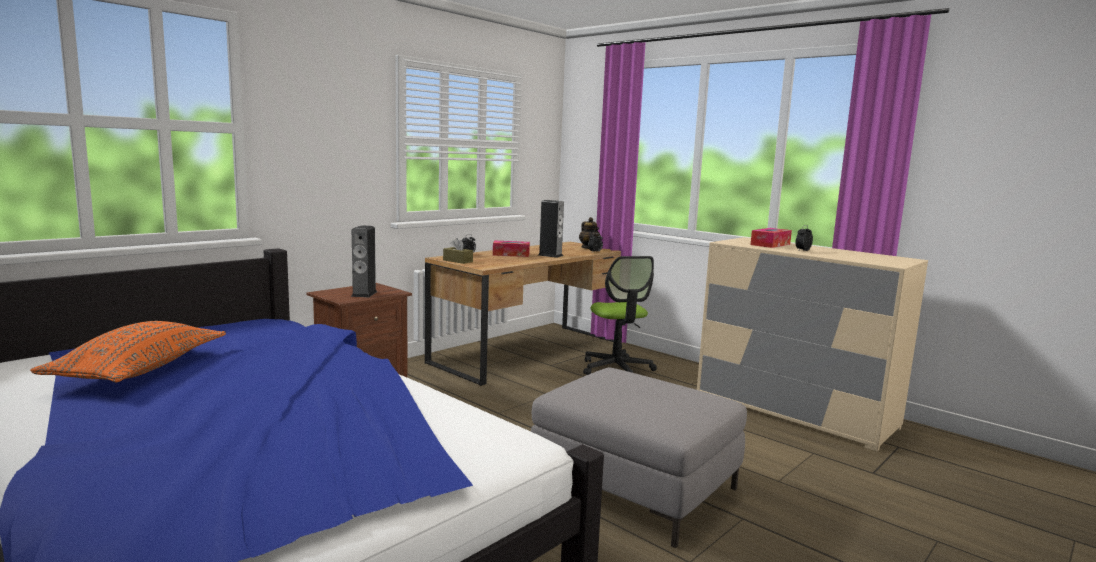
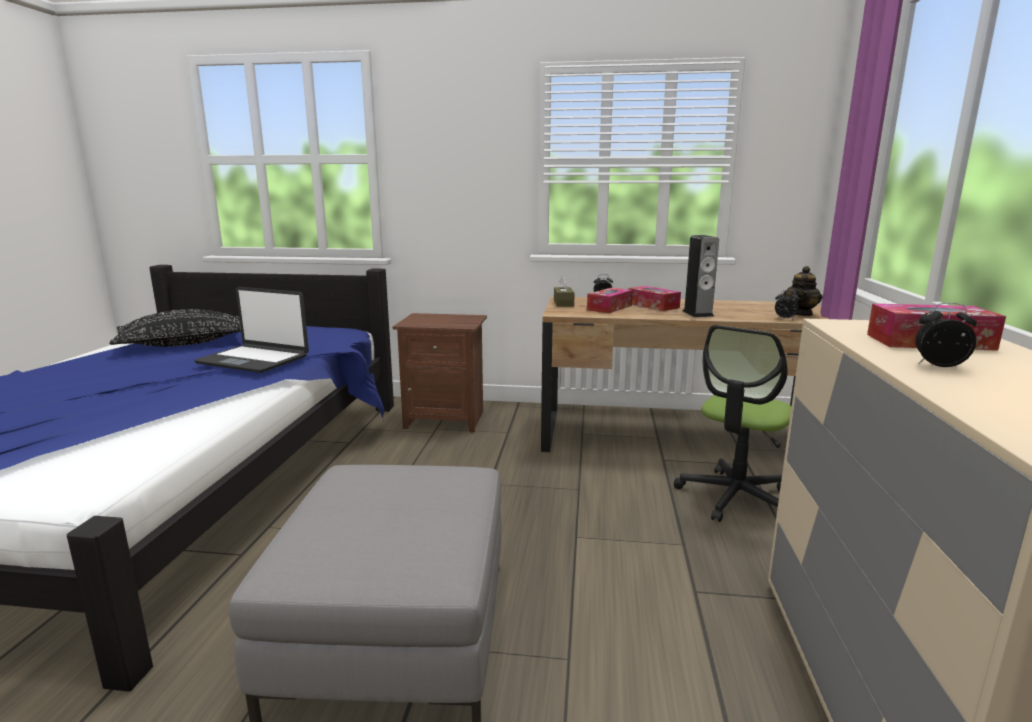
camera: 55 degrees right, 5 degrees up
(140, 370) = (184, 344): orange pillow -> black pillow
(312, 354) = (254, 360): none -> laptop
(364, 294) = (438, 322): speaker -> none
(495, 259) = (609, 308): none -> tissue box

